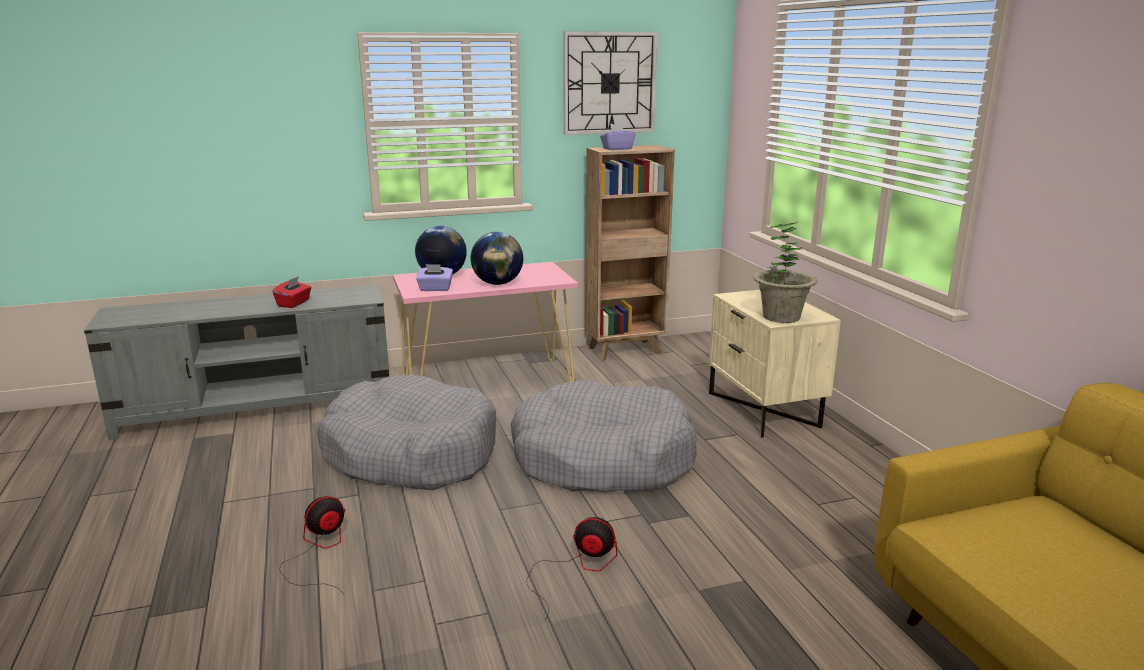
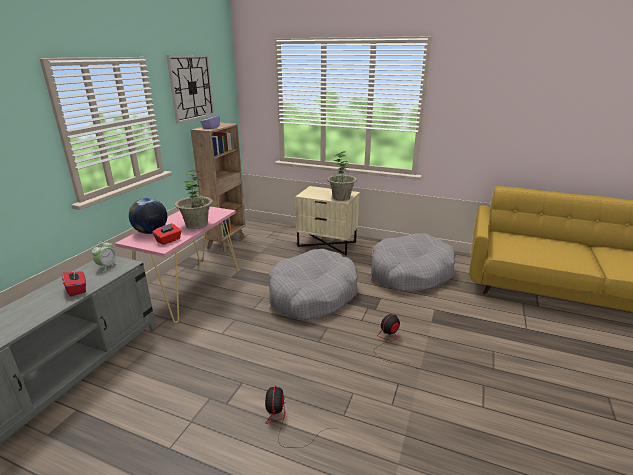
camera: 50 degrees left, 5 degrees up
(352, 295) = (107, 266): none -> alarm clock
(411, 453) = (225, 345): grey dog bed -> grey dog bed (410, 273)
(435, 289) = (168, 240): purple tissue box -> red tissue box
(497, 283) = (197, 225): globe -> potted plant

